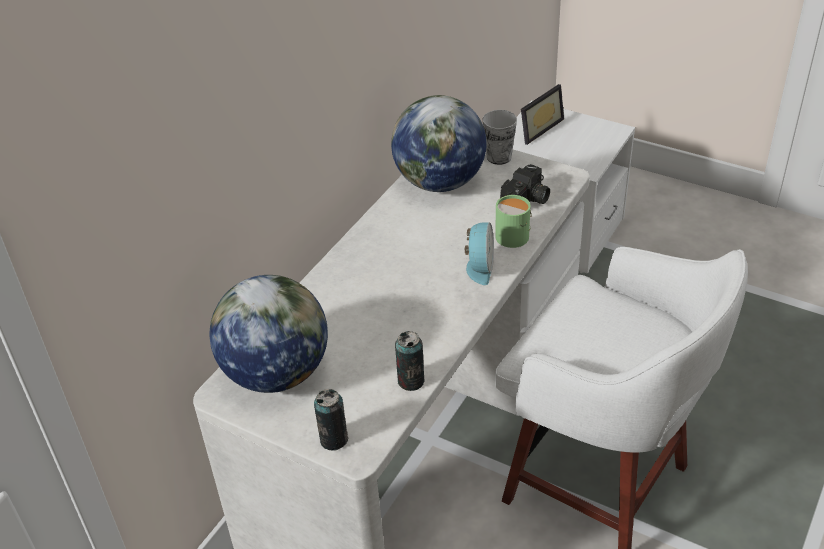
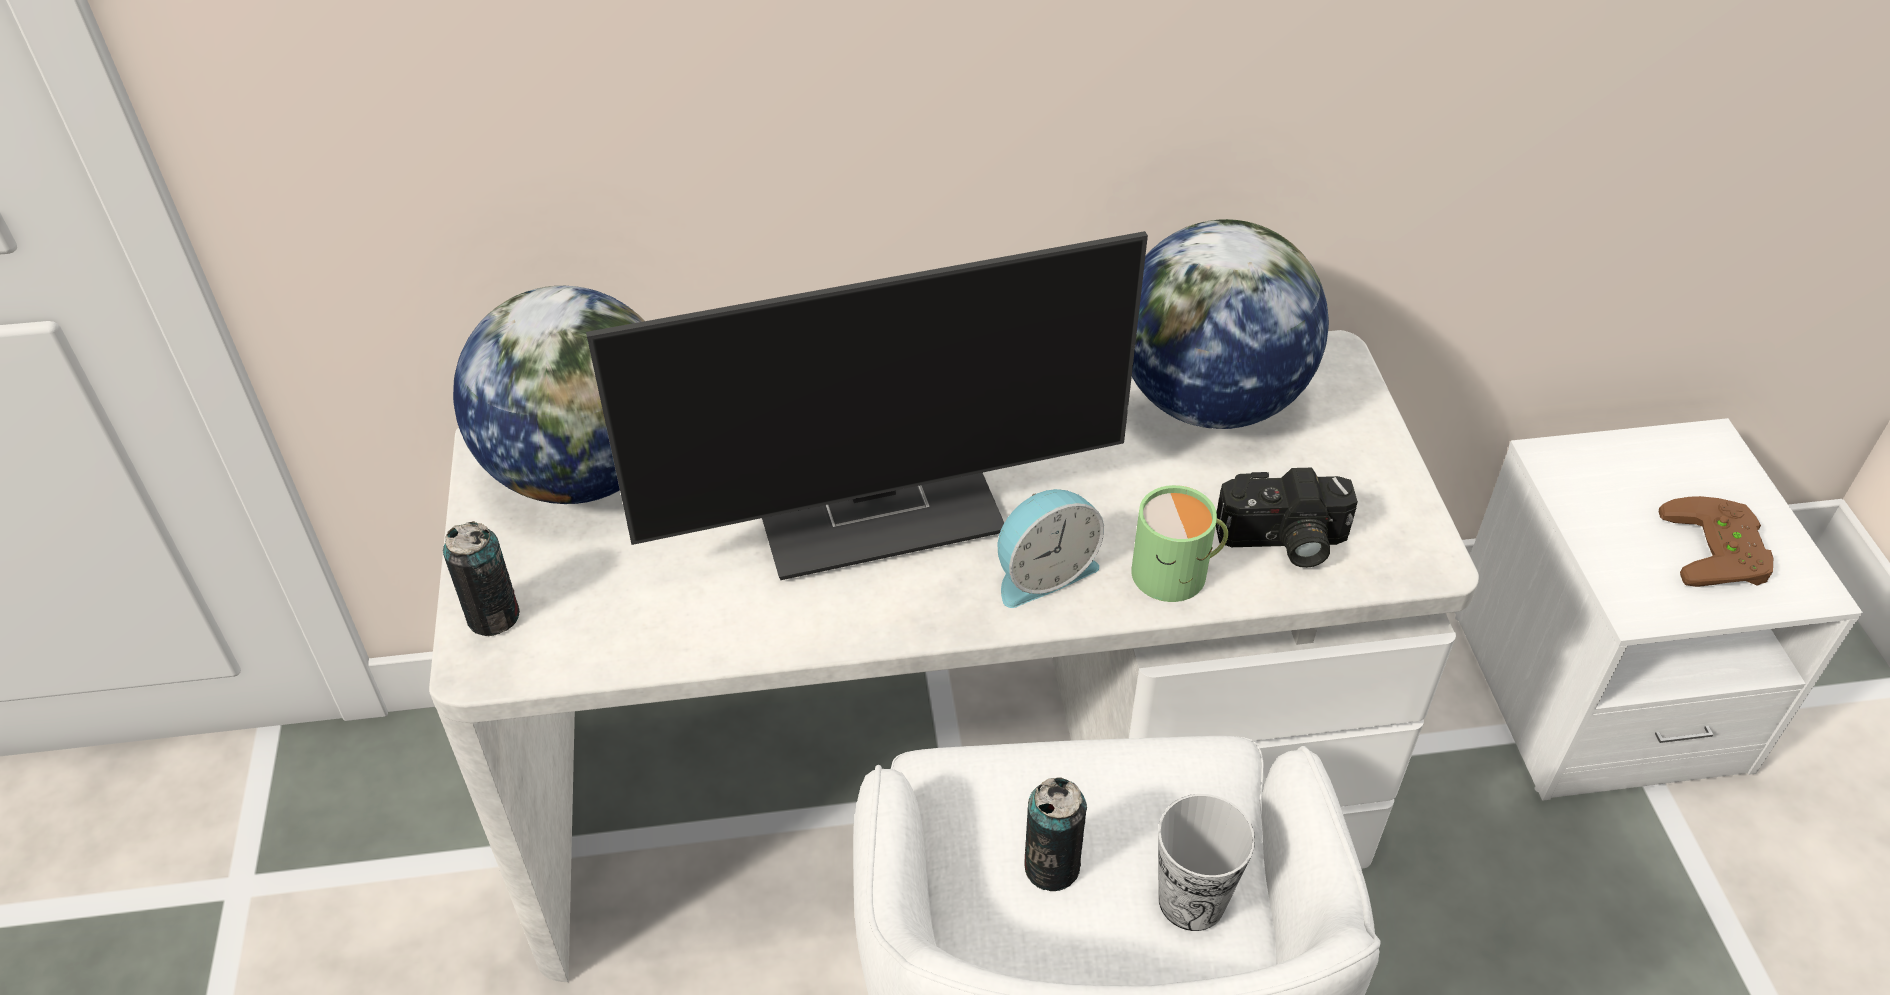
camera: 50 degrees right, 5 degrees up
(398, 293) = (881, 506): none -> monitor
(411, 381) = (689, 638): can -> can (1051, 866)
(499, 157) = (1366, 437): cup -> cup (1191, 900)
(537, 128) = (1660, 471): picture frame -> none
(583, 138) = (1721, 551): none -> brown game controller

